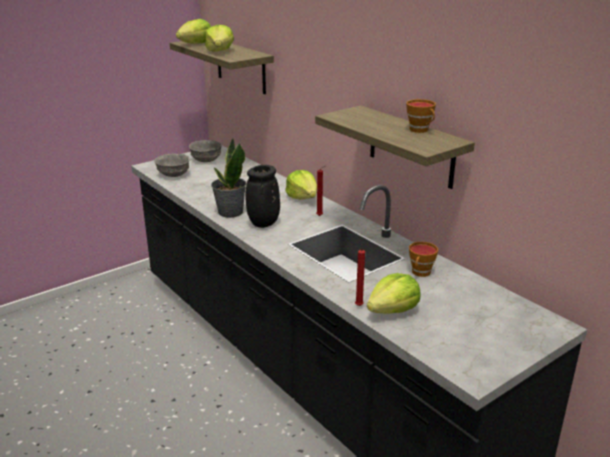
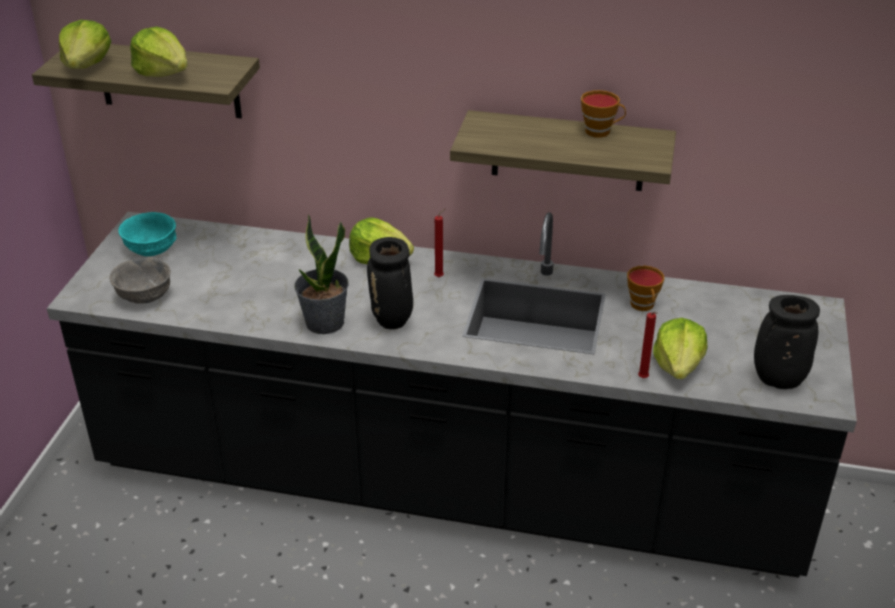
camera: 40 degrees left, 10 degrees up
(206, 159) = (152, 248): grey bowl -> turquoise bowl
(451, 349) = (777, 380): none -> black vase

